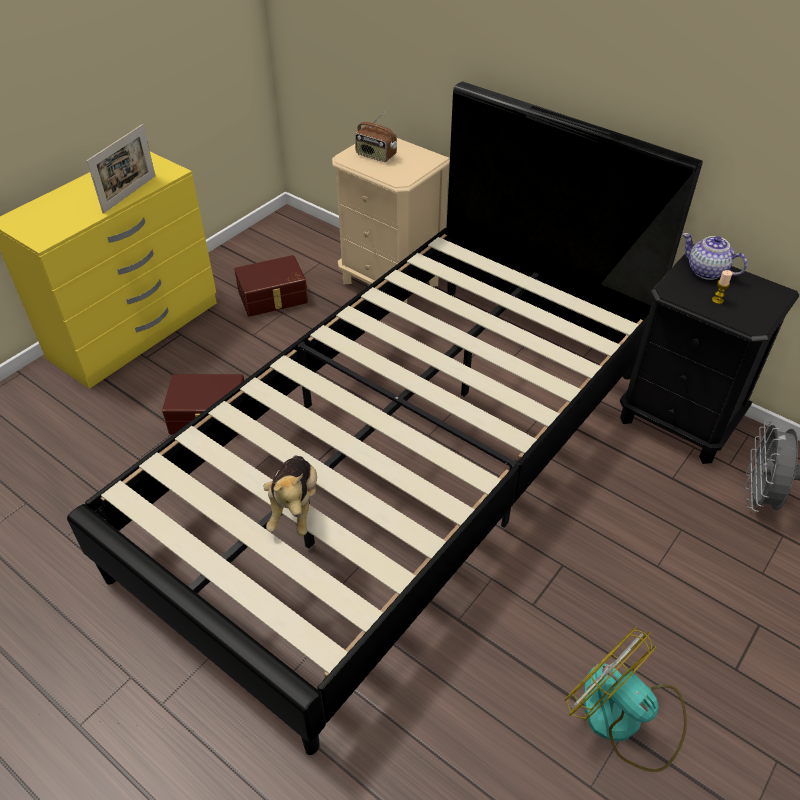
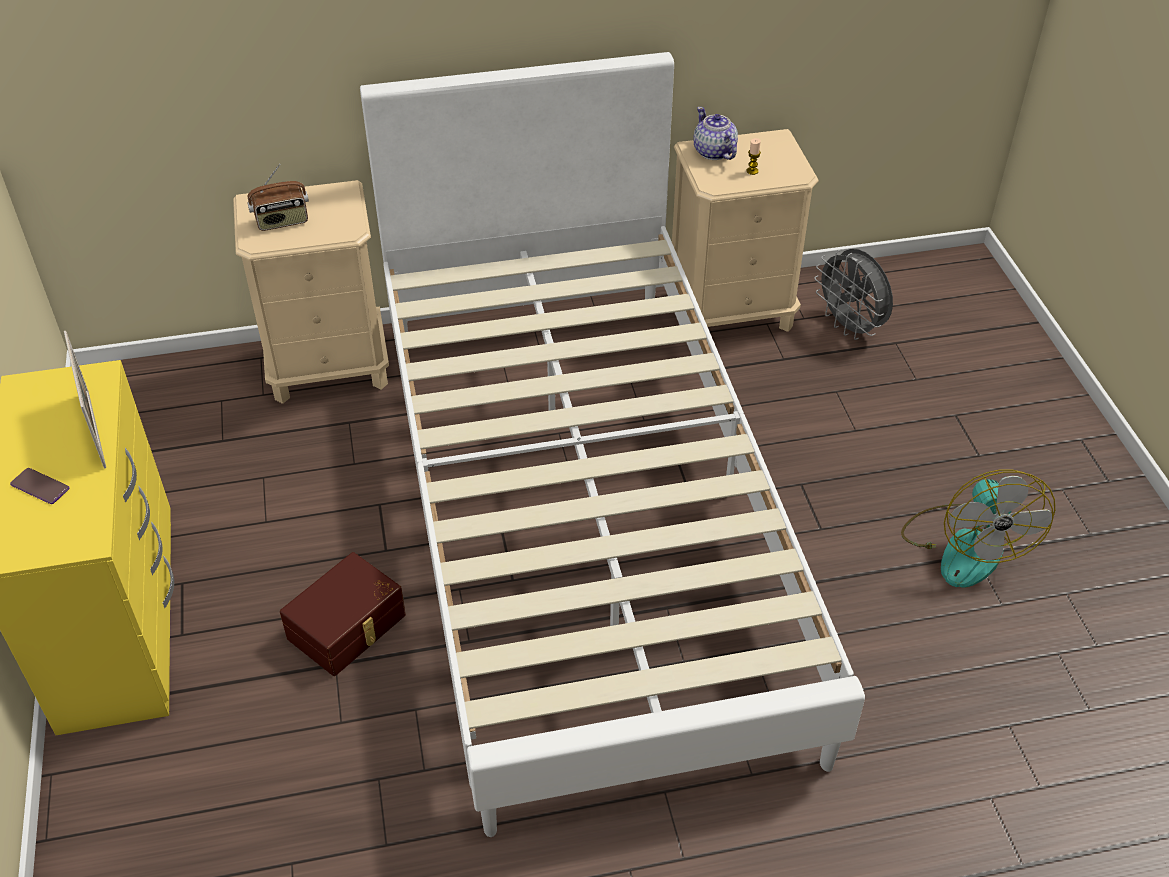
camera: 50 degrees left, 0 degrees up
(70, 203) = (40, 487): none -> phone
(273, 297) = (227, 470): brown storage box -> none
(294, 507) = (640, 584): plush toy -> none
(400, 465) = (584, 516): black bed -> white bed
(625, 718) = (965, 545): fan -> fan turned 90 degrees counterclockwise
(678, 421) = (731, 311): black nightstand -> beige nightstand
(707, 271) = (714, 152): teapot -> teapot turned 75 degrees clockwise

